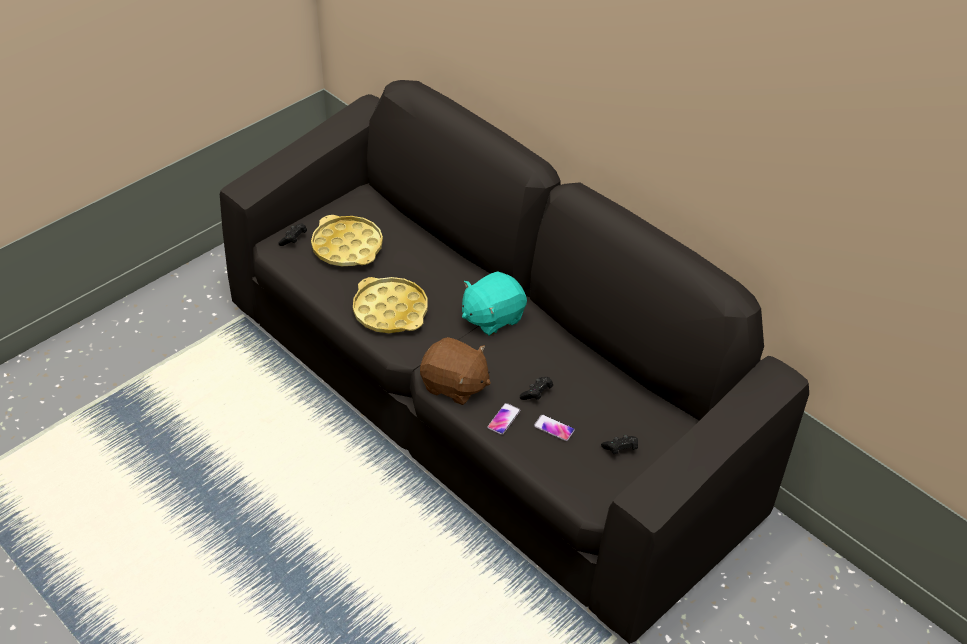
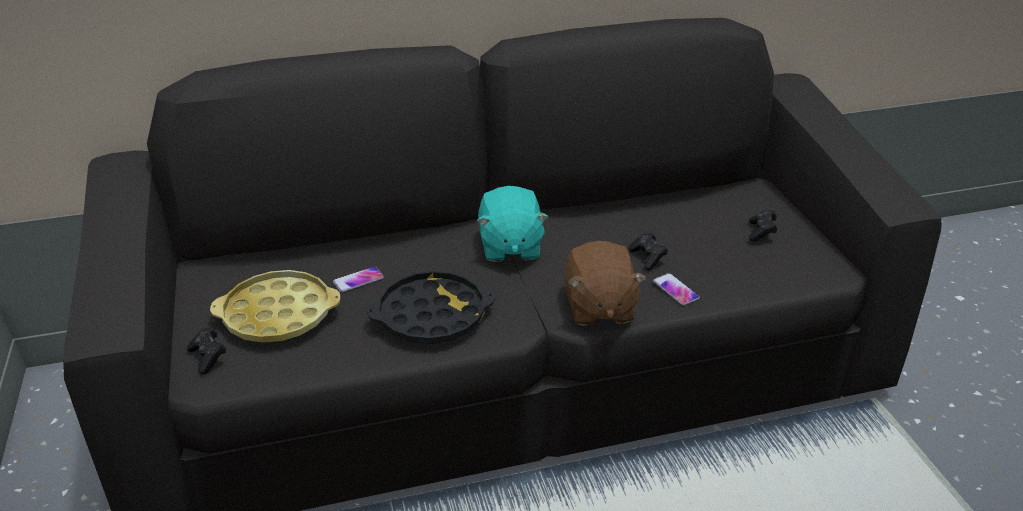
camera: 60 degrees left, 10 degrees down
(390, 311) = (432, 315): yellow tray -> black tray
(454, 385) = (598, 307): brown plush toy -> brown plush toy turned 120 degrees clockwise
(554, 428) = (707, 263): phone -> phone (358, 280)

